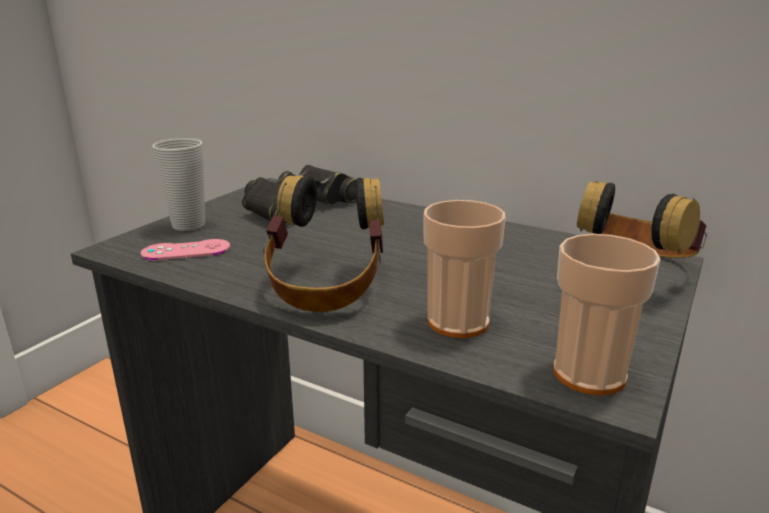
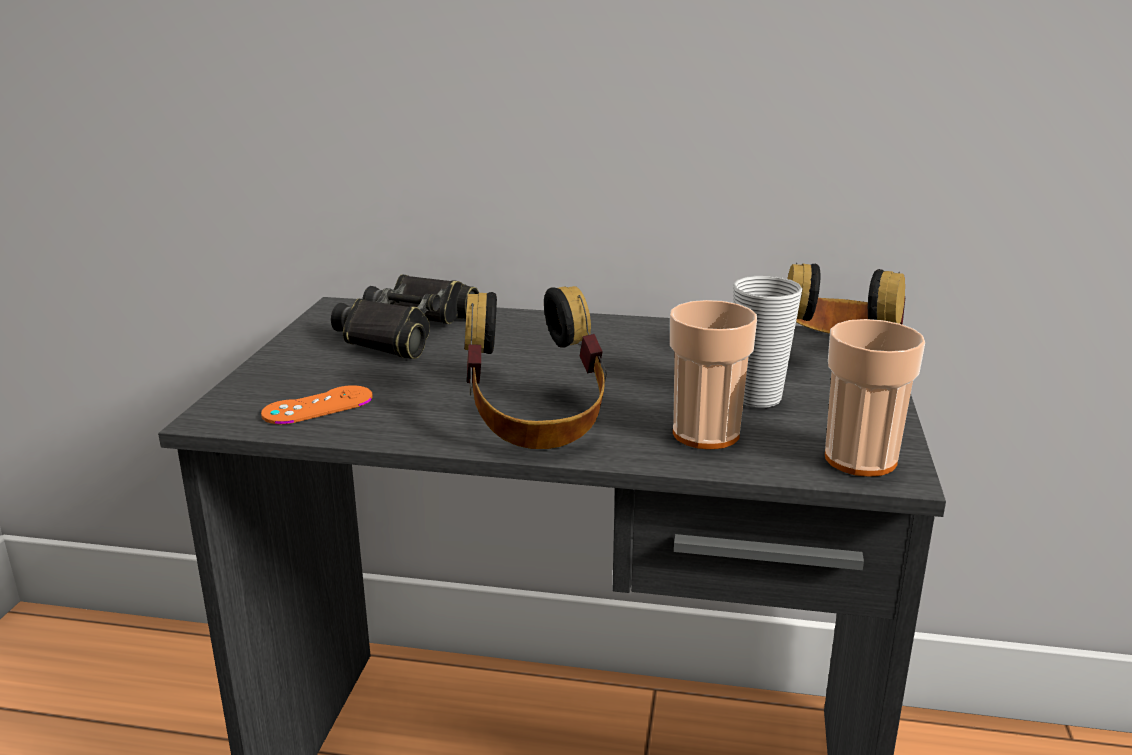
camera: 20 degrees left, 0 degrees up
(186, 250) = (318, 406): pink game controller -> orange game controller
(188, 225) = (284, 374): cup -> cup (758, 398)

